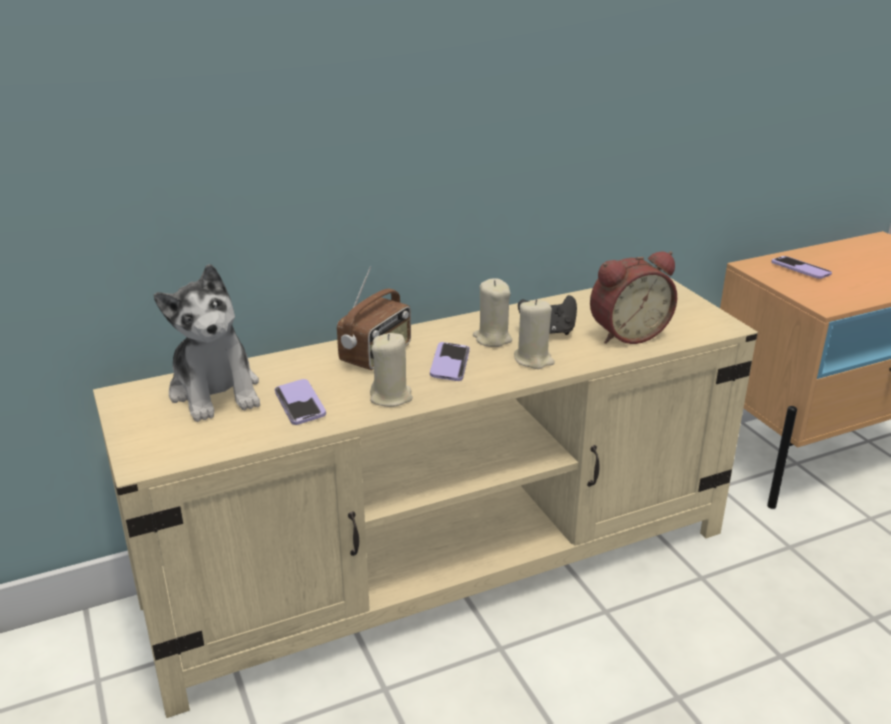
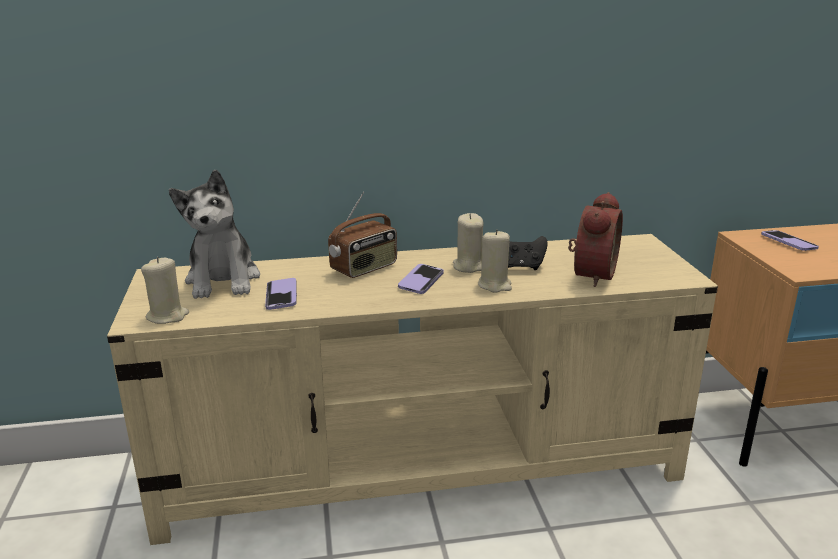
camera: 15 degrees right, 5 degrees down
(391, 397) = (357, 299): beige candle -> beige candle (167, 316)
(626, 333) = (590, 274): alarm clock -> alarm clock turned 60 degrees counterclockwise

